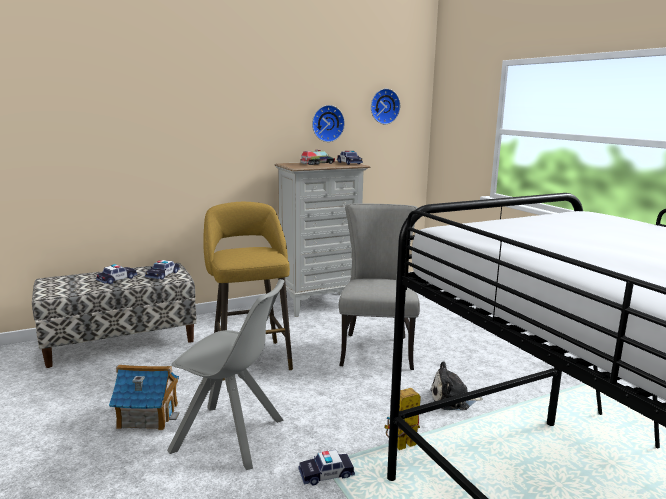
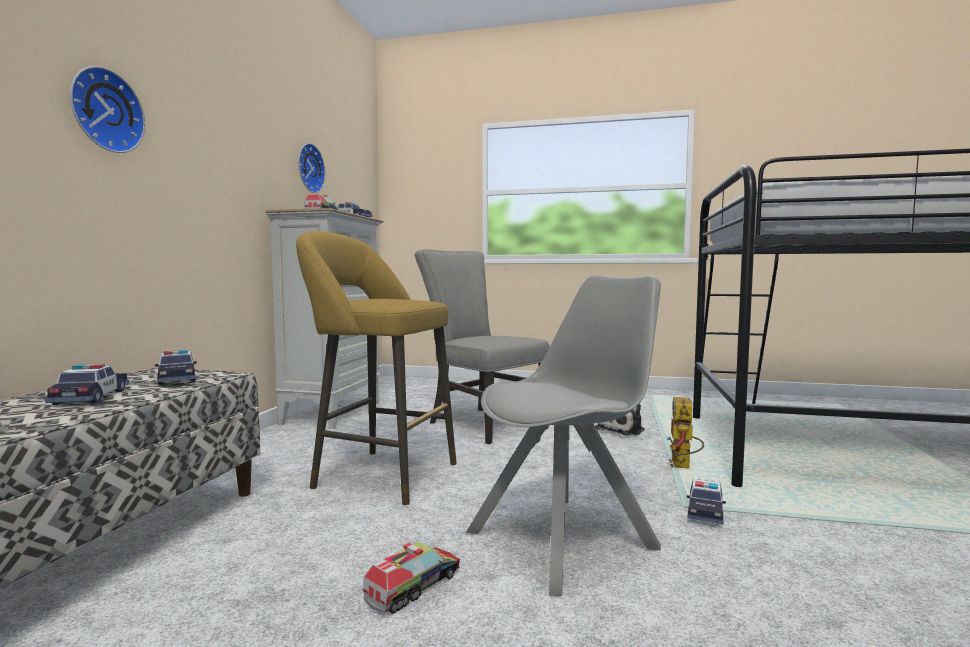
camera: 50 degrees left, 10 degrees down
(148, 415) = (413, 586): toy house -> toy truck
(384, 106) = (350, 163): wall clock -> wall clock (104, 111)

